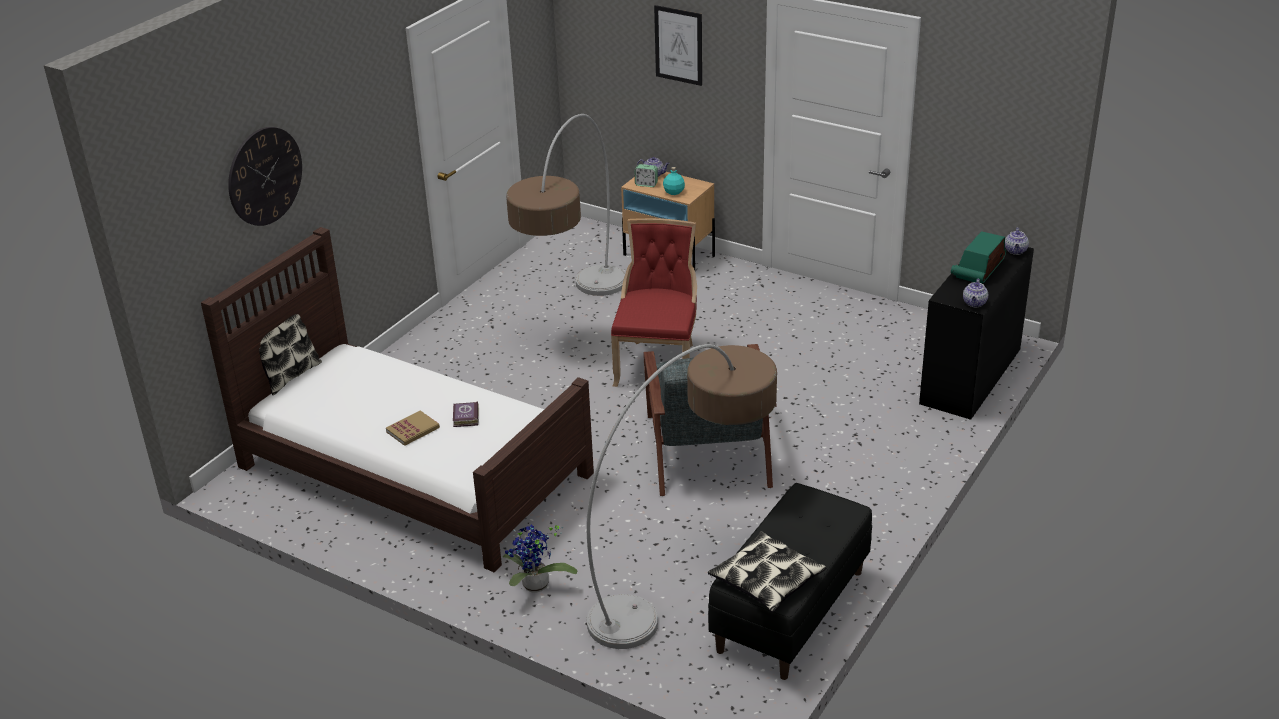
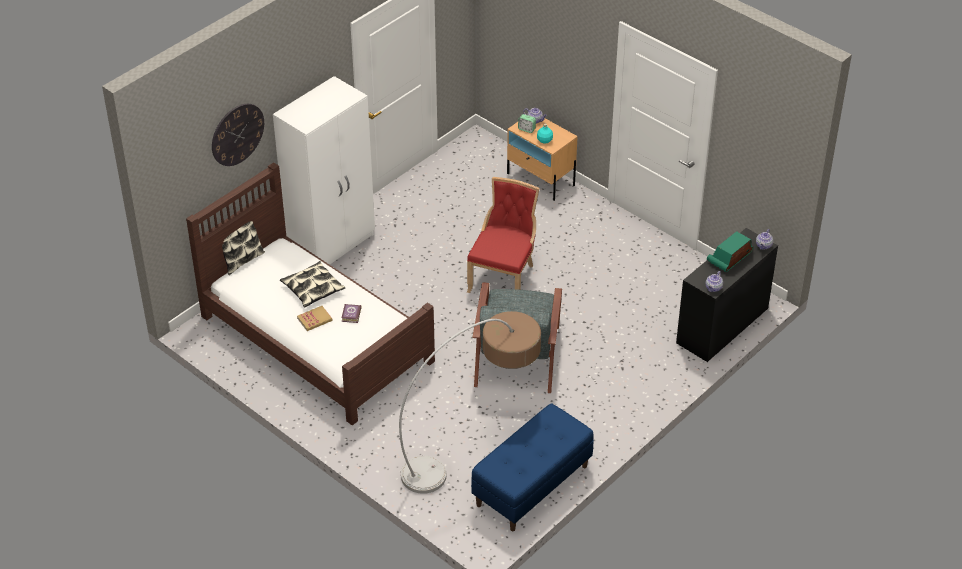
camera: 10 degrees right, 10 degrees up
(411, 358) = (332, 244): none -> white wardrobe
(535, 587) = (375, 441): potted plant -> none
(574, 318) = (455, 227): floor lamp -> none
(678, 45) = (558, 37): picture -> none
(766, 580) = (508, 470): pillow -> pillow (312, 289)
(791, 611) = (532, 486): black bench -> blue bench

